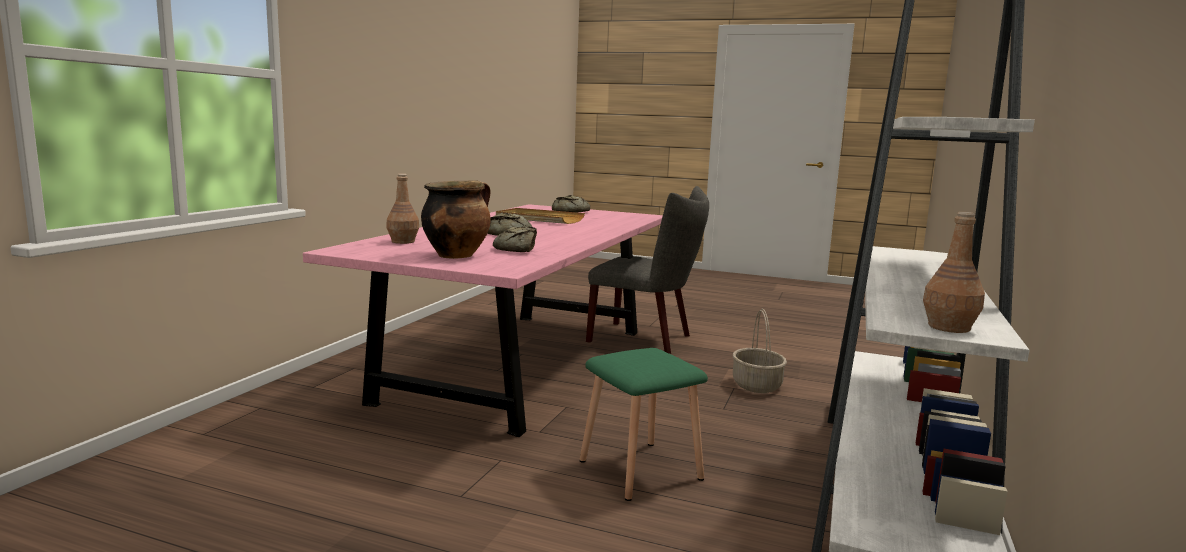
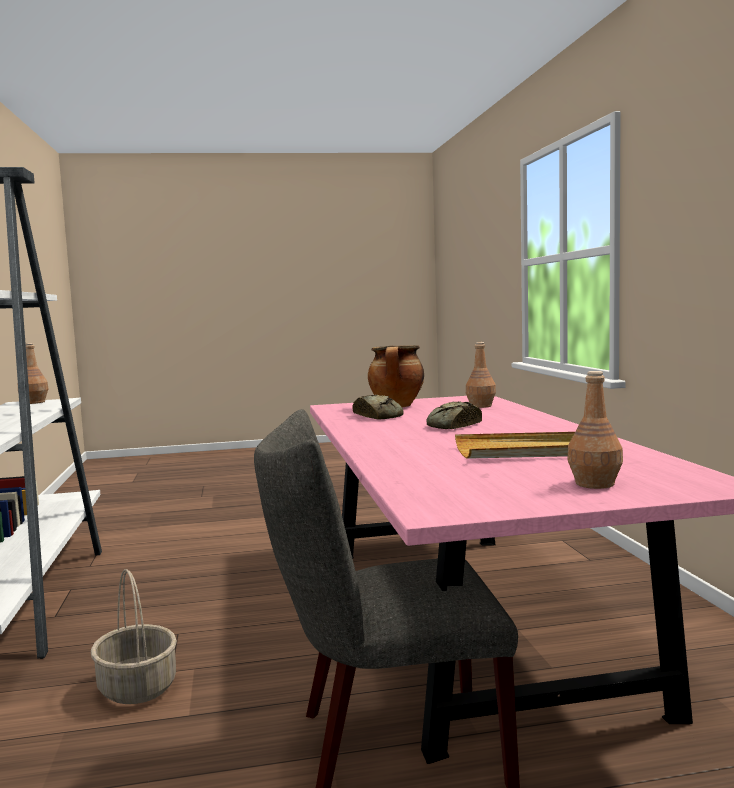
camera: 150 degrees right, 5 degrees down
(570, 211) = (594, 484): bread -> brown bottle
(639, 470) = (228, 562): green stool -> none

